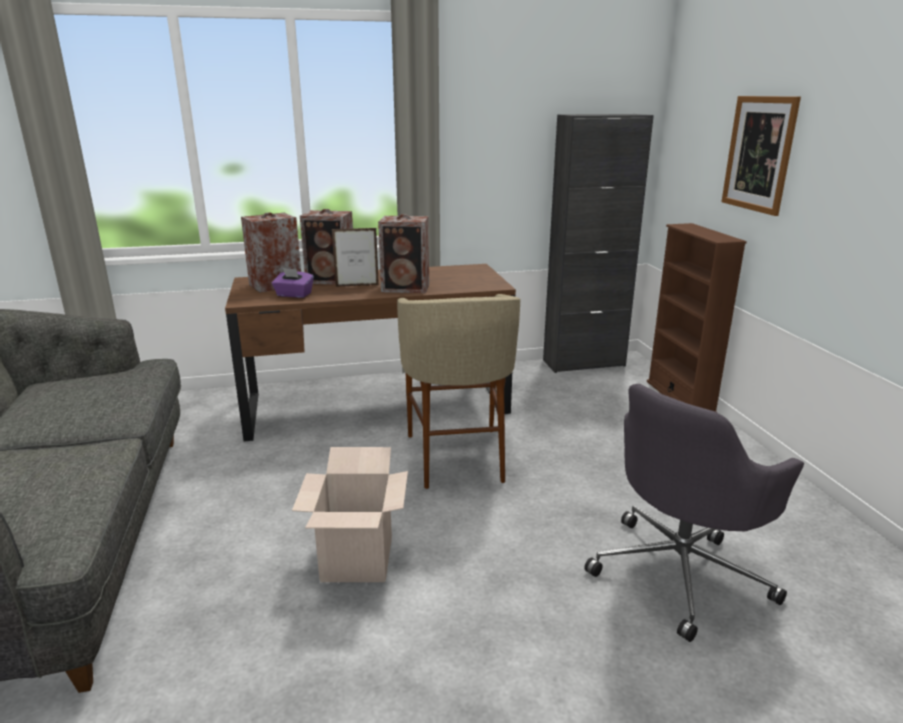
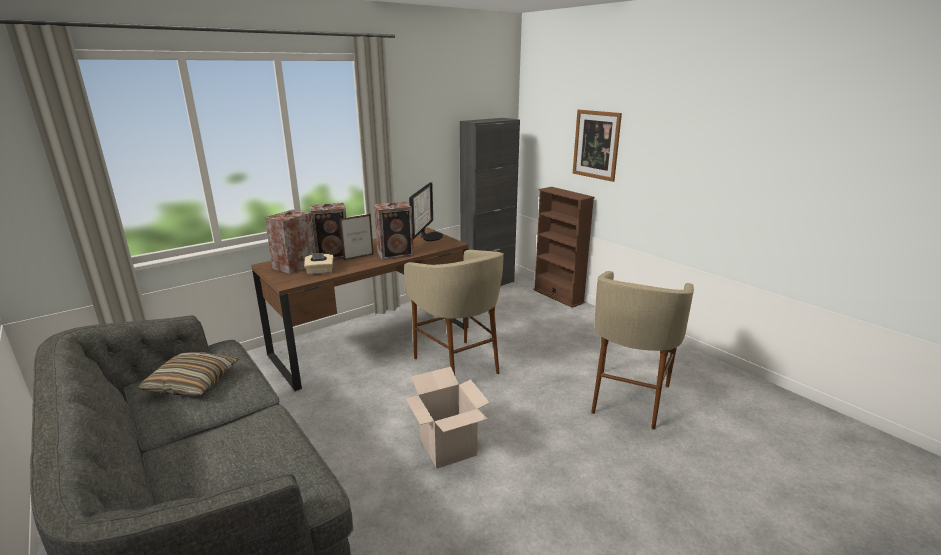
camera: 25 degrees left, 0 degrees up
(78, 393) = (192, 383): none -> pillow
(294, 295) = (320, 272): purple tissue box -> beige tissue box
(475, 274) = (429, 236): none -> monitor
(680, 572) = (628, 398): grey office chair -> beige stool

